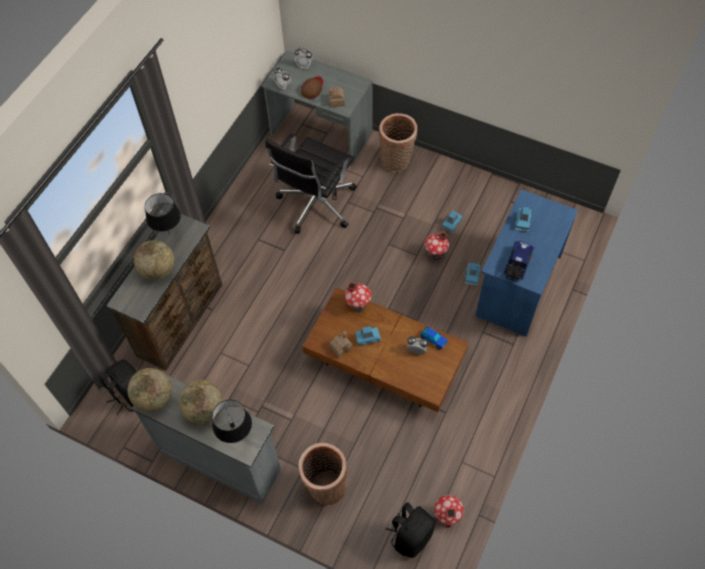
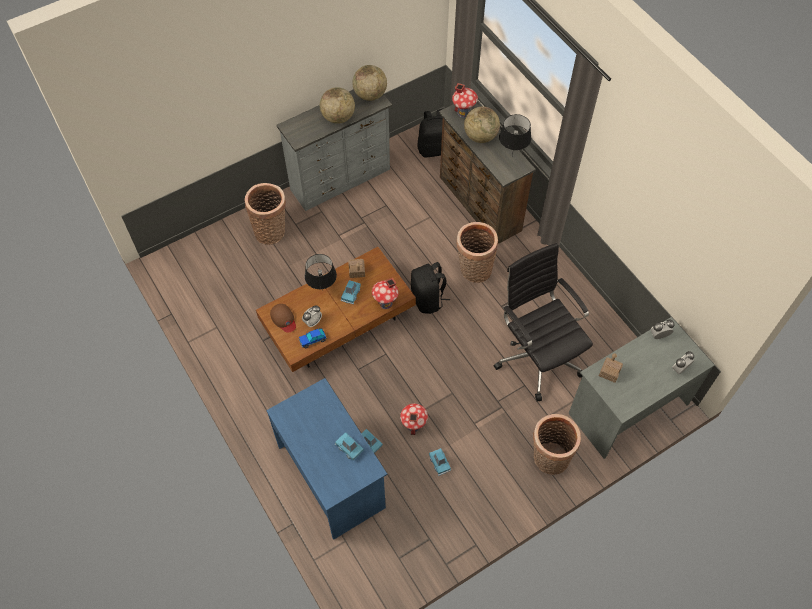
camera: 120 degrees right, 0 degrees up
(236, 437) = (303, 126): black table lamp -> black table lamp (322, 290)
(260, 287) = (473, 270): none -> basket
(312, 88) = (641, 360): brown cap -> brown cap (283, 319)
(411, 536) = (194, 263): black backpack -> black backpack (428, 299)
(446, 516) = (188, 293): toy house -> toy house (463, 112)
(517, 265) = (308, 410): toy truck -> none

